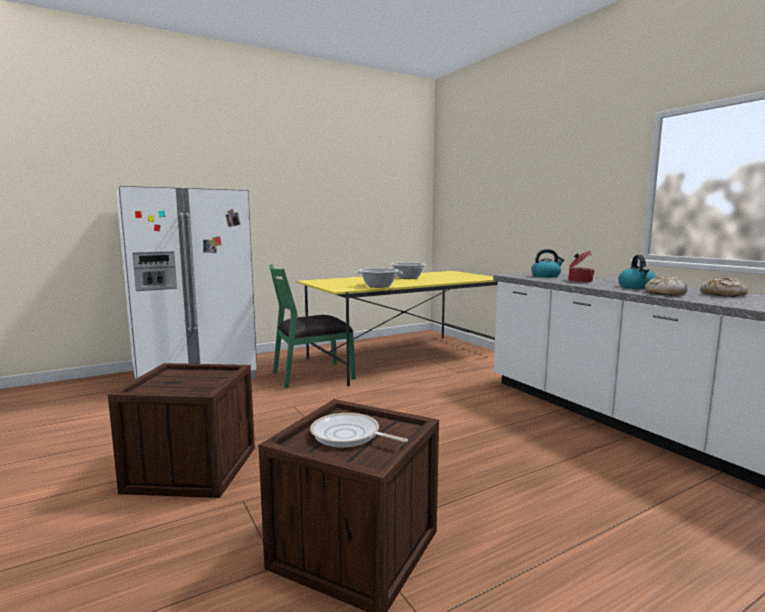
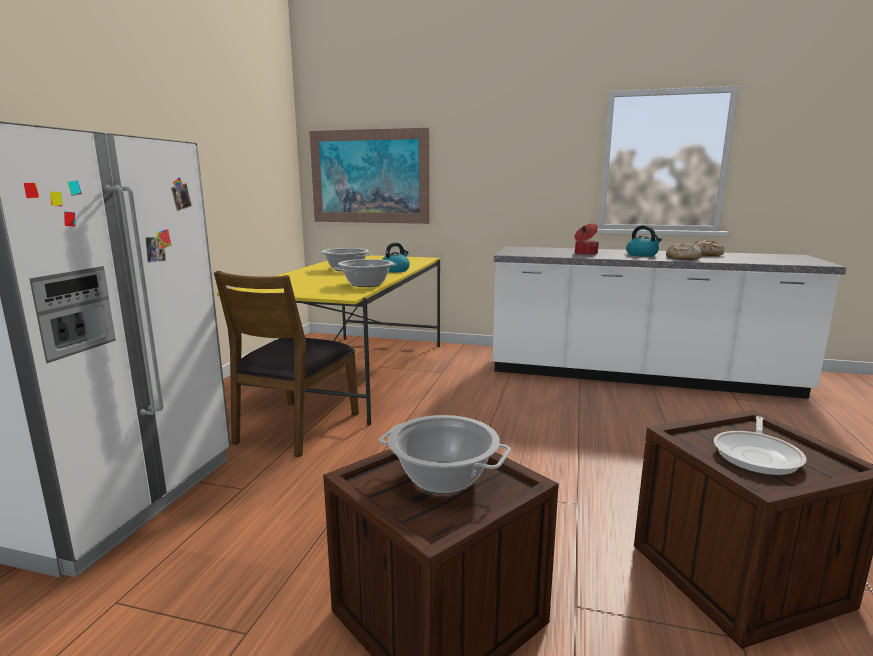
camera: 45 degrees left, 5 degrees up
(194, 380) = (444, 477): none -> cooking pot
(312, 375) = (296, 427): green chair -> brown chair
(348, 436) = (757, 455): frying pan -> frying pan turned 45 degrees counterclockwise
(469, 209) = (369, 177): none -> picture
(546, 276) = (537, 251): kettle -> kettle (395, 270)

